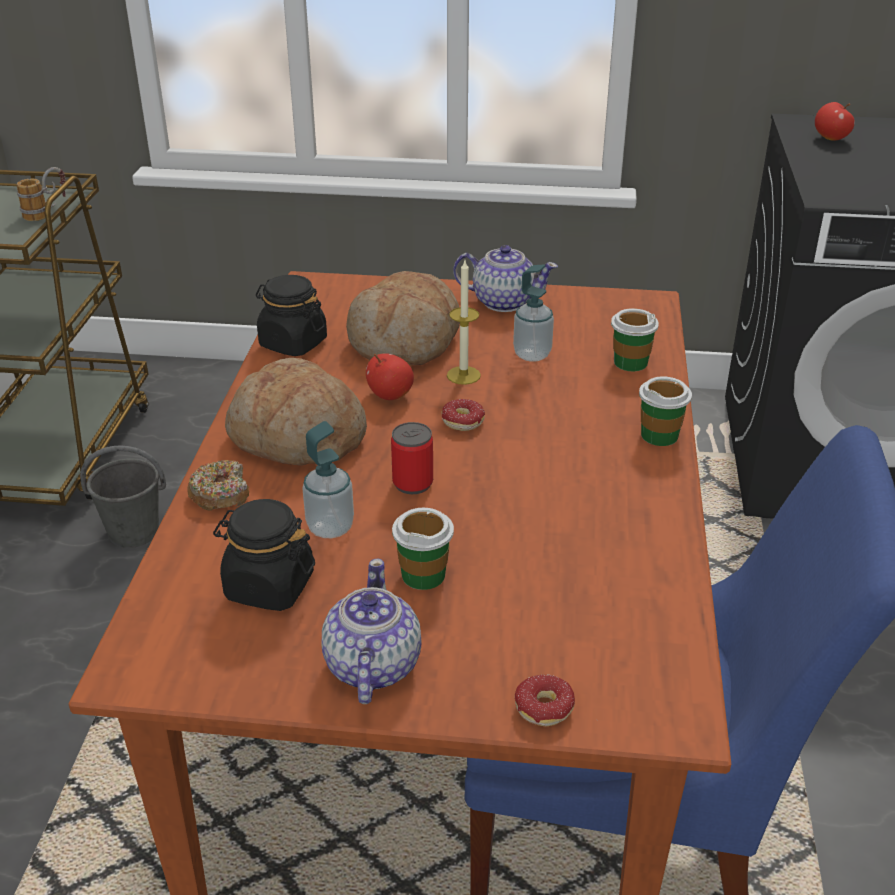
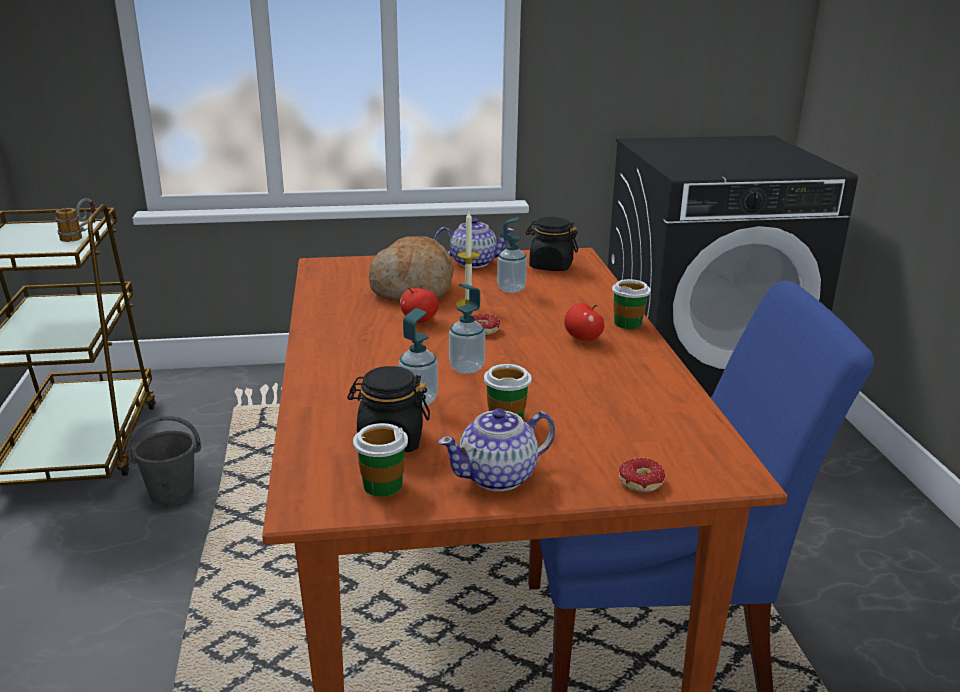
camera: 15 degrees left, 10 degrees down
(220, 494) = (319, 390): donut -> none
(292, 343) = (326, 298): black jar -> black jar (550, 266)
(297, 437) = (361, 351): bread -> none
(371, 666) = (499, 476): teapot -> teapot turned 105 degrees counterclockwise
(412, 483) = (466, 368): can -> soap dispenser
(630, 362) = (583, 287): cup -> cup (382, 485)
(830, 138) = (663, 148): apple -> apple (583, 339)

